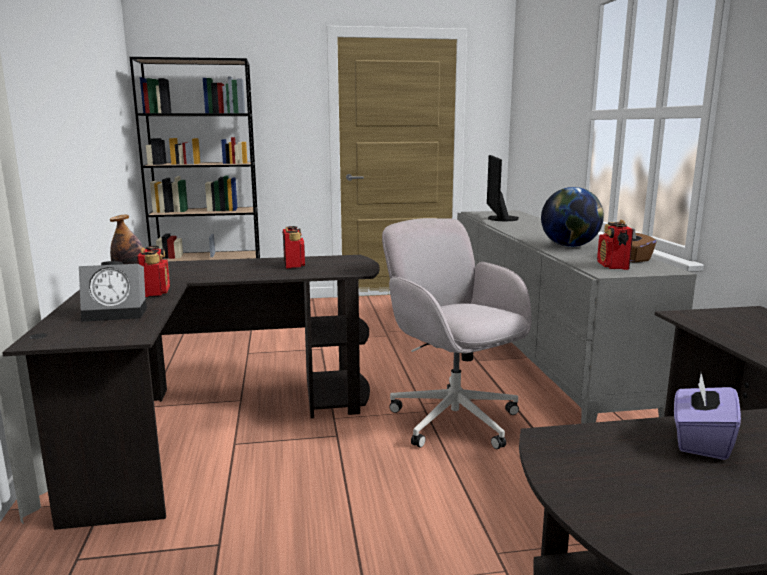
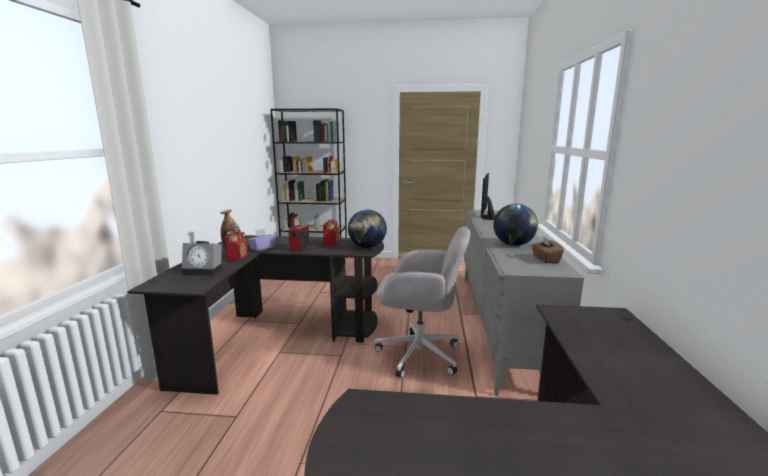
camera: 15 degrees right, 0 degrees up
(355, 265) = (367, 247): none -> globe
(453, 420) = (420, 355): grey office chair -> grey office chair turned 120 degrees clockwise
(613, 266) = (526, 265): radio -> radio (299, 249)
(700, 440) = (458, 420): purple tissue box -> purple tissue box (262, 248)

